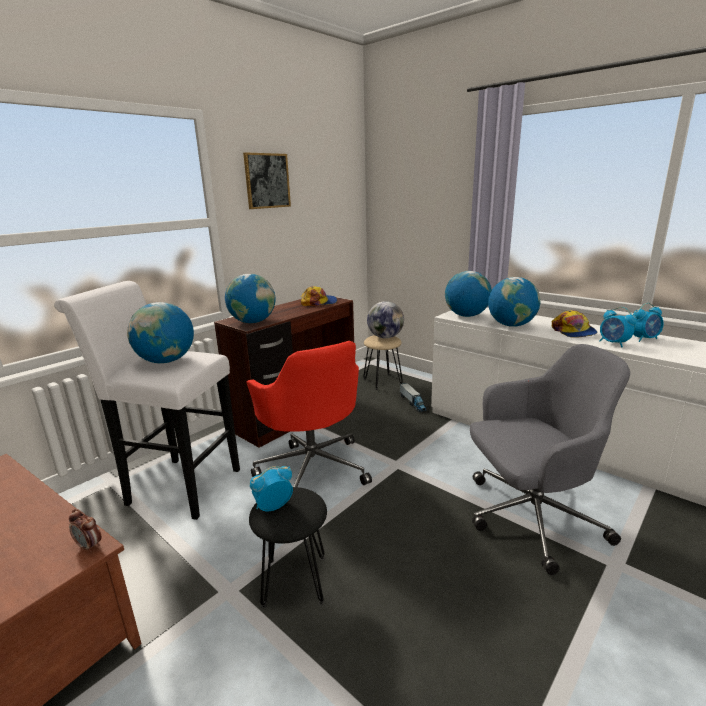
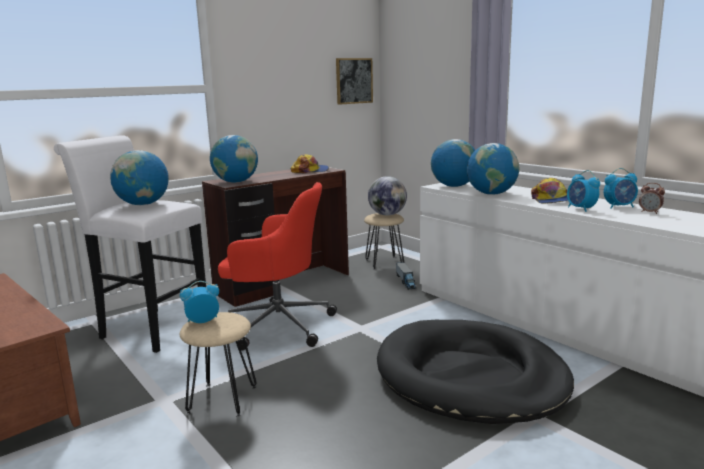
camera: 10 degrees right, 5 degrees down
(89, 546) = (44, 325): alarm clock -> alarm clock (650, 212)
(267, 181) = (266, 52): picture -> picture (354, 81)
(294, 580) = (223, 399): black stool -> beige stool
(313, 468) = (278, 325): red office chair -> red office chair turned 60 degrees counterclockwise
(530, 517) = (470, 376): grey office chair -> black dog bed

